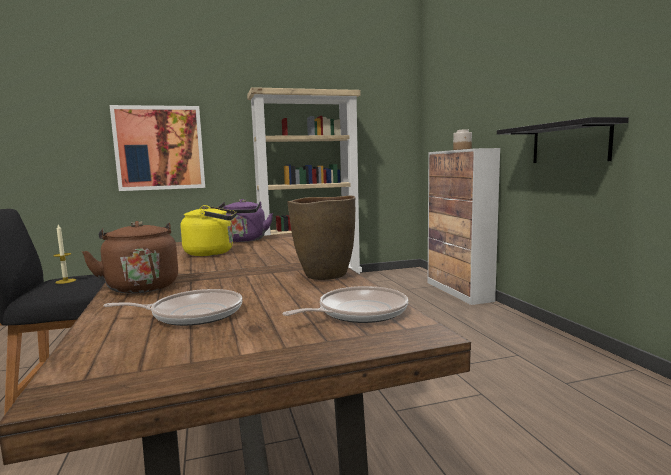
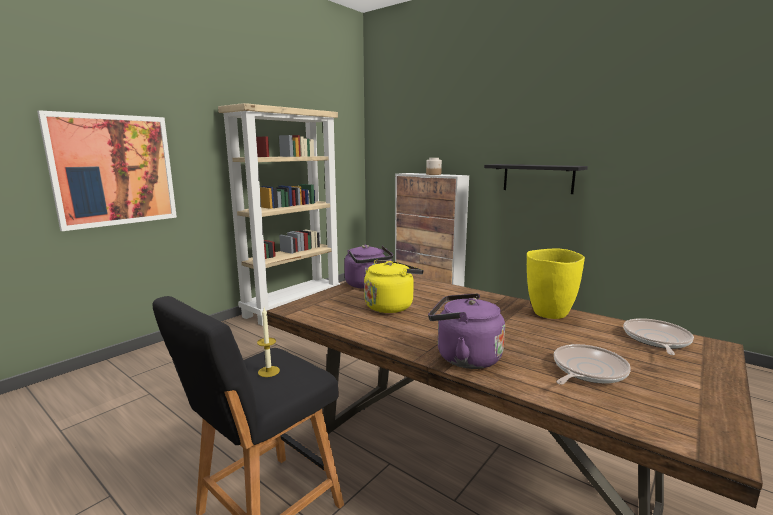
camera: 35 degrees left, 5 degrees up
(141, 286) = (464, 357): brown kettle -> purple kettle
(324, 275) = (549, 313): brown vase -> yellow vase

